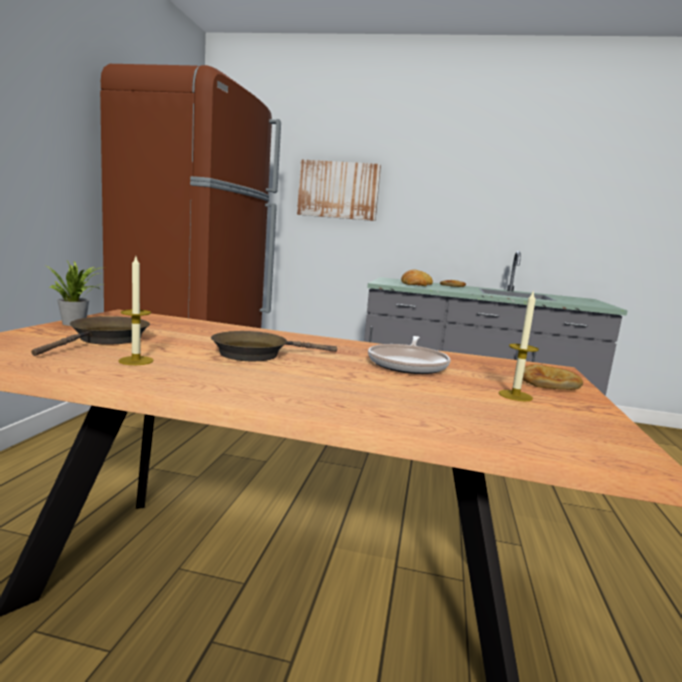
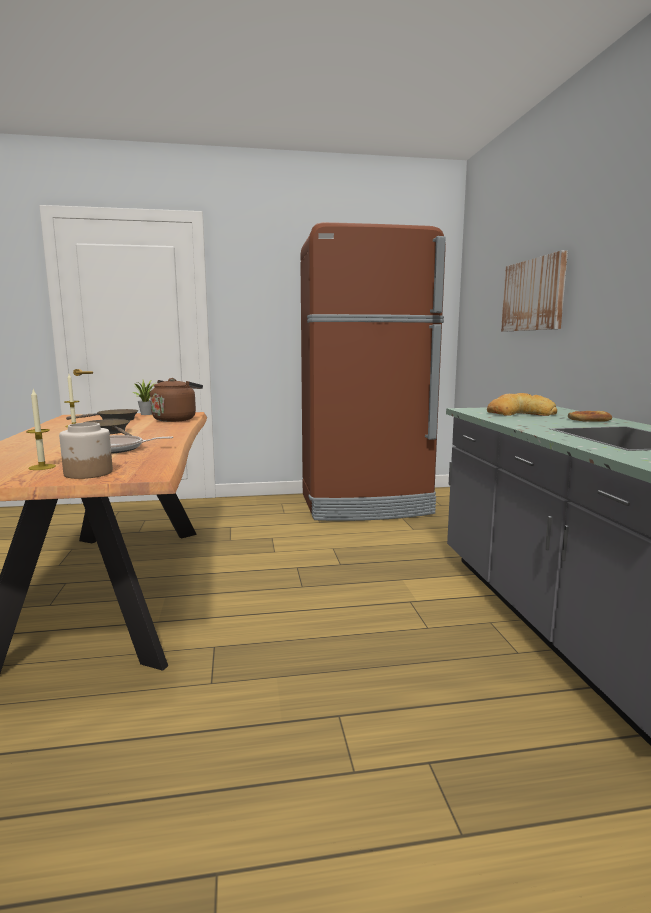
camera: 70 degrees right, 0 degrees up
(178, 323) = (176, 419): none -> brown kettle
(549, 383) = (88, 473): bread -> jar

